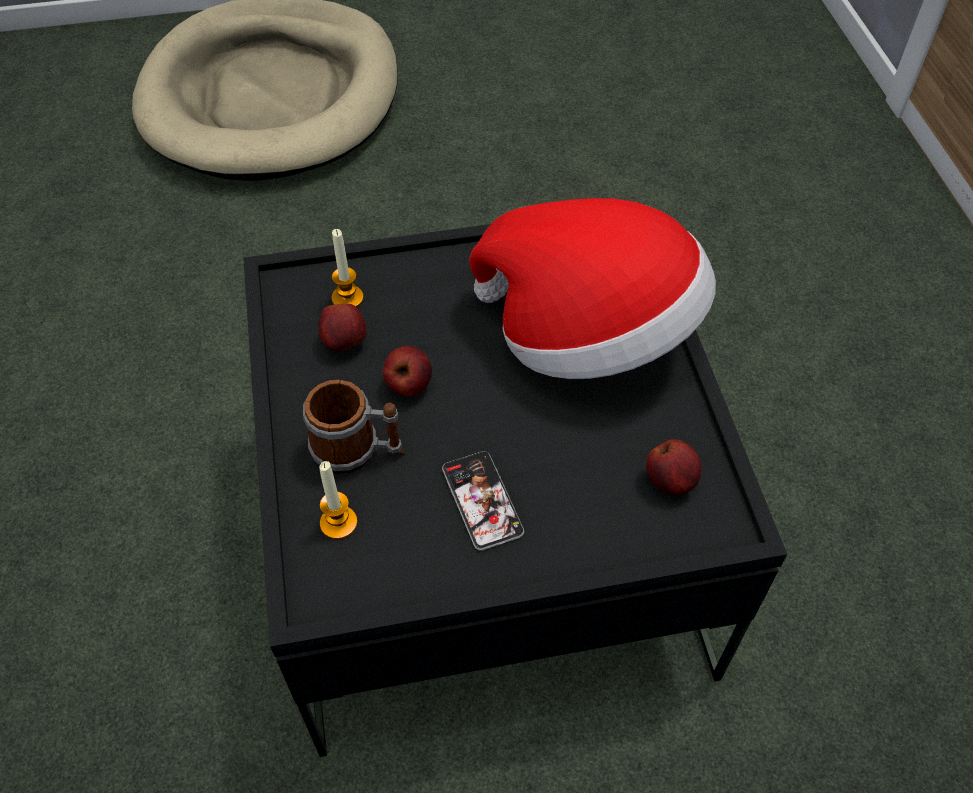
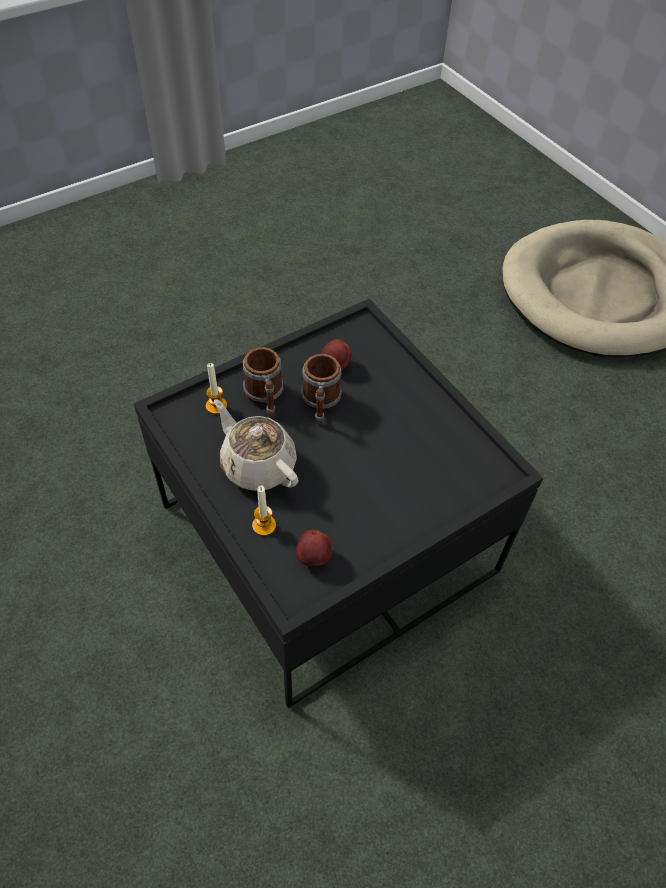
camera: 65 degrees right, 0 degrees up
(347, 298) = (369, 354): candle -> candle (264, 525)
(408, 385) = (320, 404): apple -> mug
(482, 500) = (257, 464): phone -> beige teapot
(589, 334) = (408, 481): hat -> none

